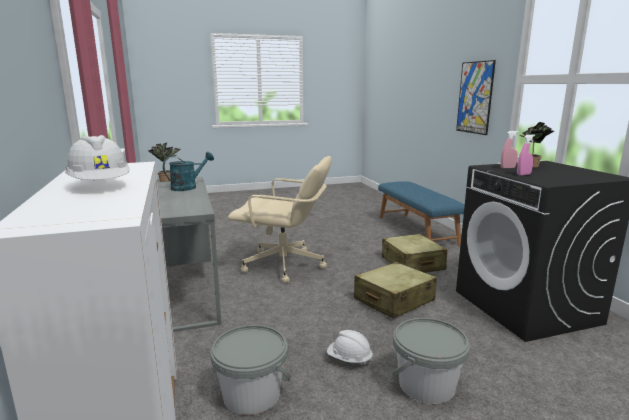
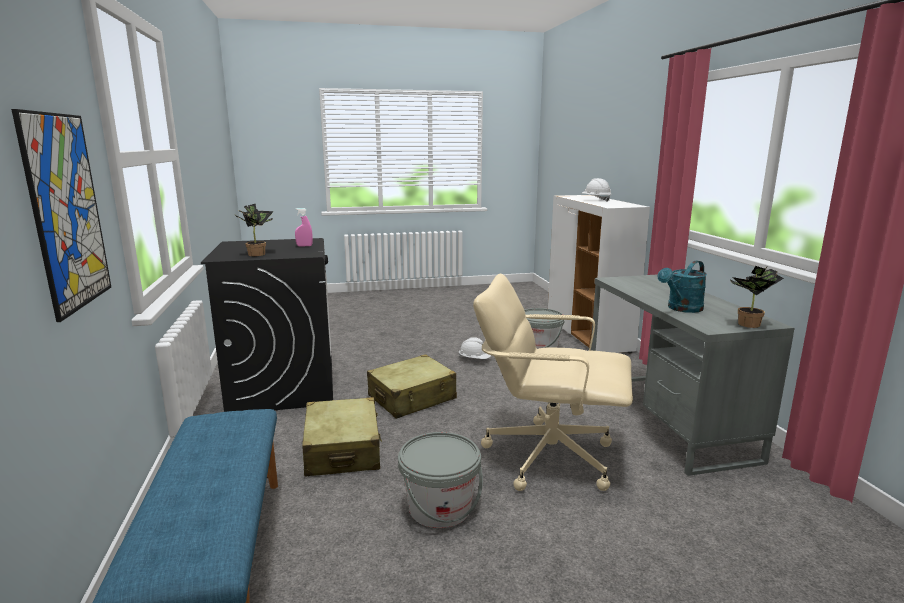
camera: 175 degrees left, 0 degrees up
(426, 385) = (429, 348): grey bucket -> grey bucket (440, 508)
(507, 168) = (292, 252): pink spray bottle -> none

